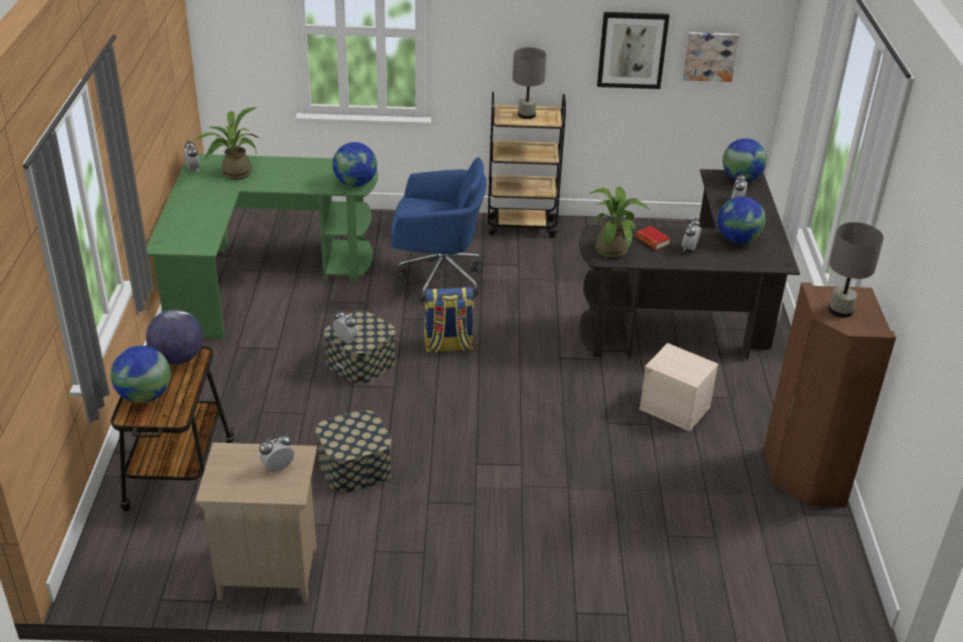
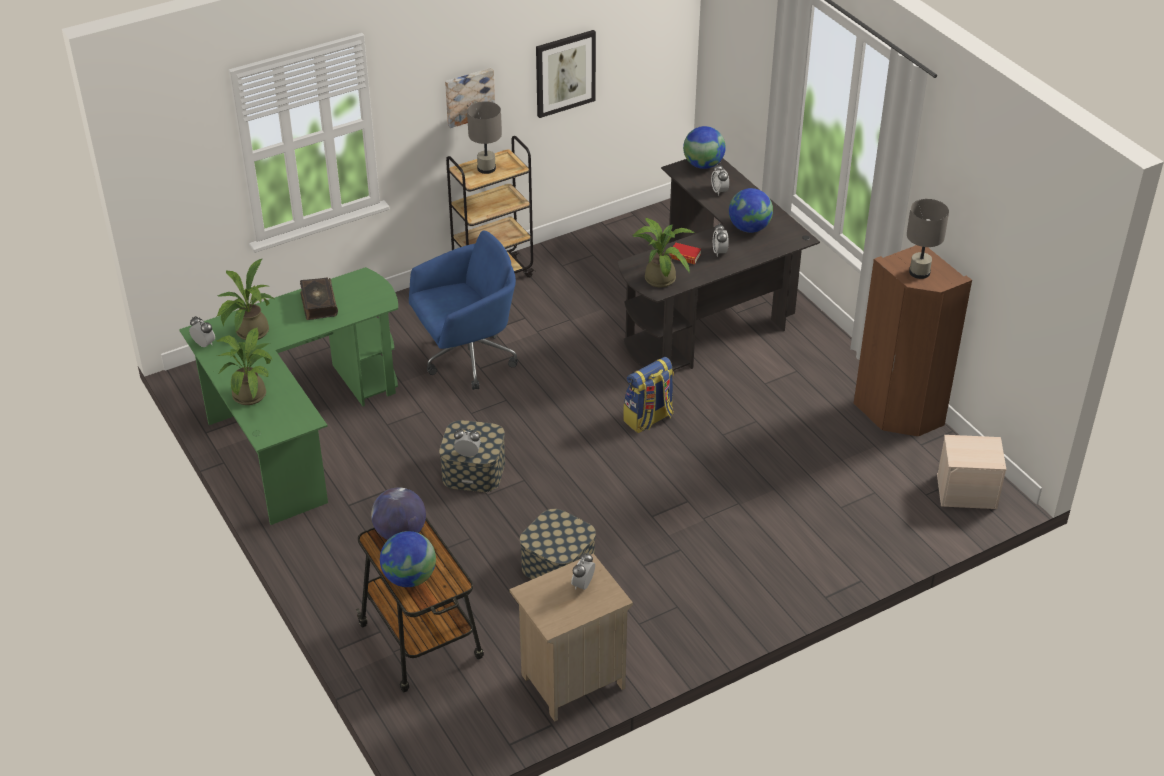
camera: 30 degrees left, 5 degrees up
(187, 213) = (252, 393): none -> potted plant
(306, 171) = (318, 304): none -> book
(355, 183) = (377, 299): globe -> none
(448, 345) = (534, 422): backpack -> backpack (648, 419)
(676, 408) = (763, 398): beige storage box -> beige storage box (967, 491)
(710, 55) = (633, 55): picture -> picture (469, 96)

